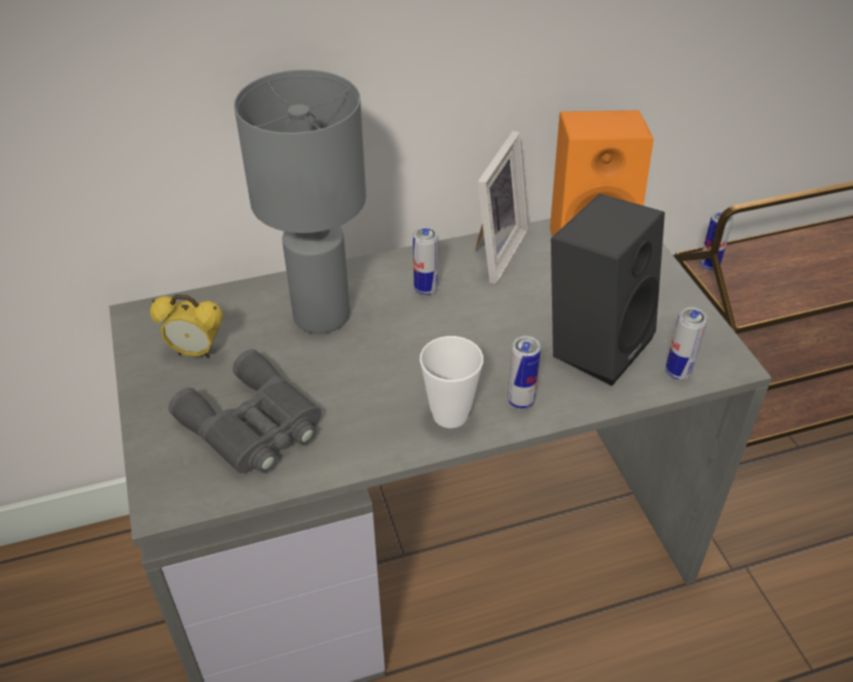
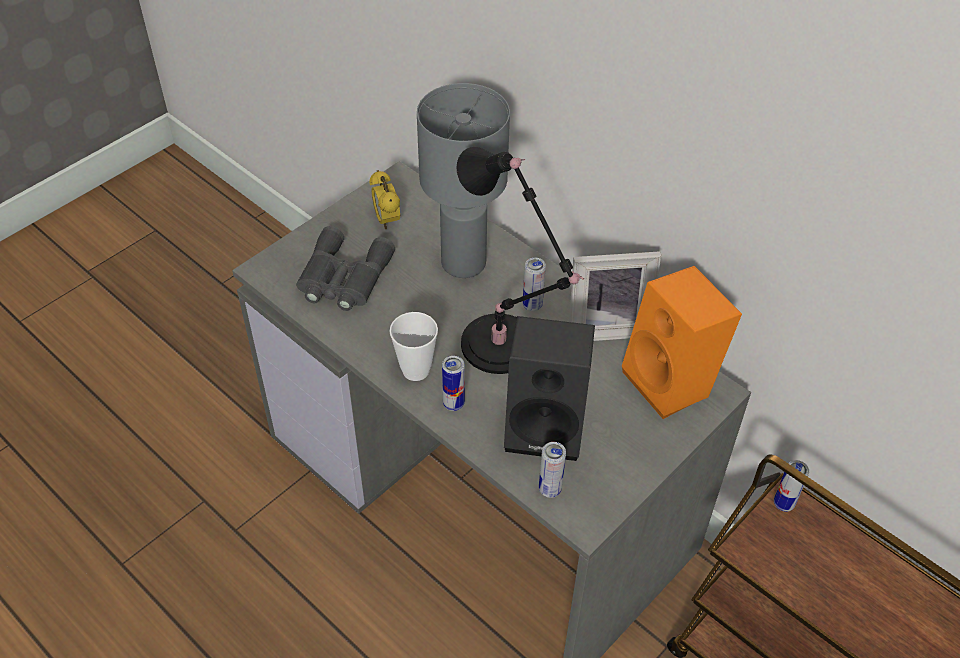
camera: 60 degrees right, 5 degrees up
(468, 333) = (503, 348): none -> black table lamp

